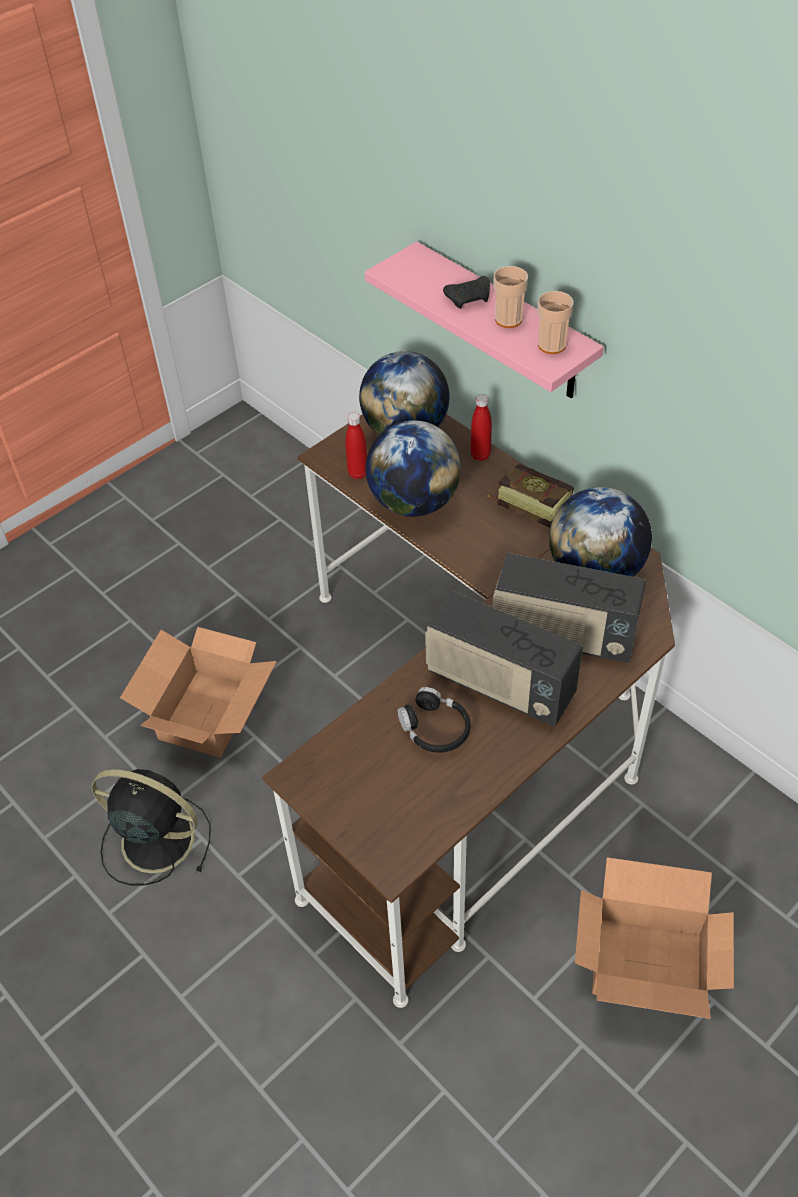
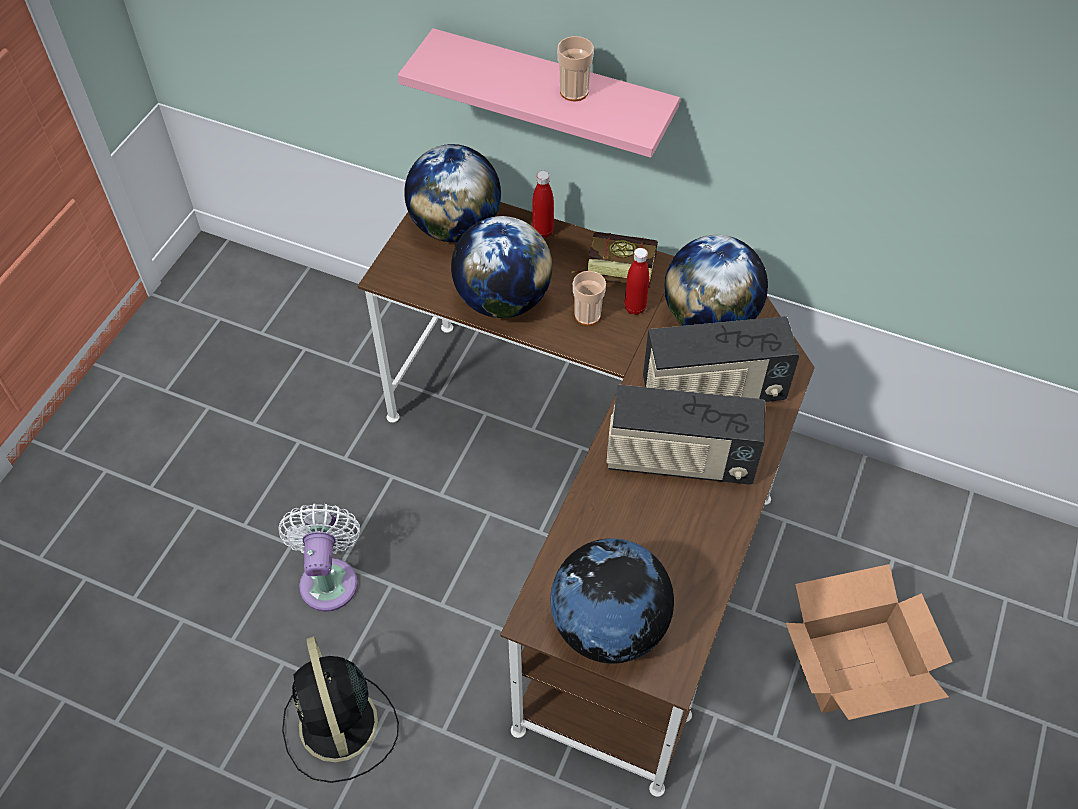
camera: 25 degrees left, 5 degrees up
(154, 839) = (339, 727): black fan -> black fan turned 105 degrees counterclockwise
(206, 714) = (329, 578): cardboard box -> white fan
(358, 473) = (430, 286): red bottle -> red bottle (635, 308)
(358, 804) = (608, 626): none -> globe
(435, 728) = (641, 525): black headphones -> none
(469, 298) = (522, 78): black game controller -> none
(551, 345) = (631, 109): cup -> cup (587, 315)

